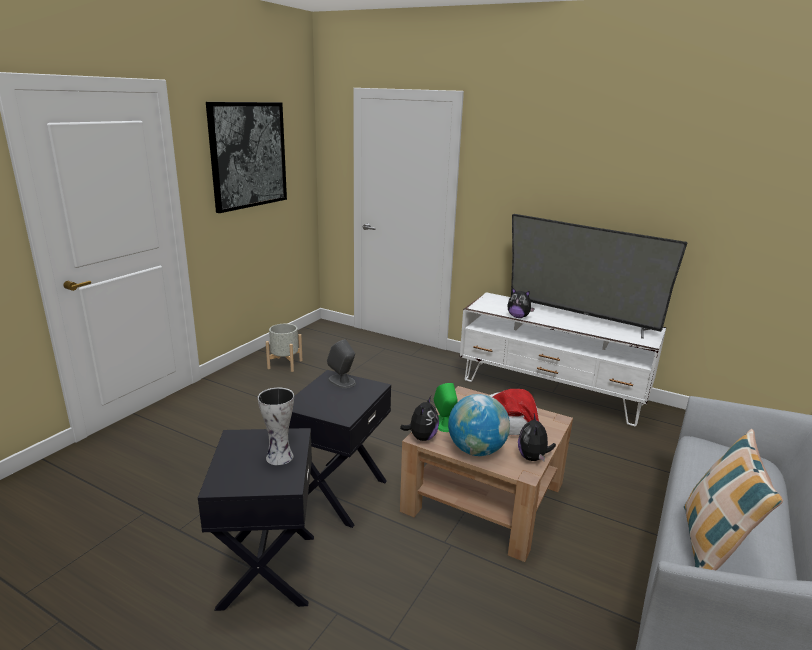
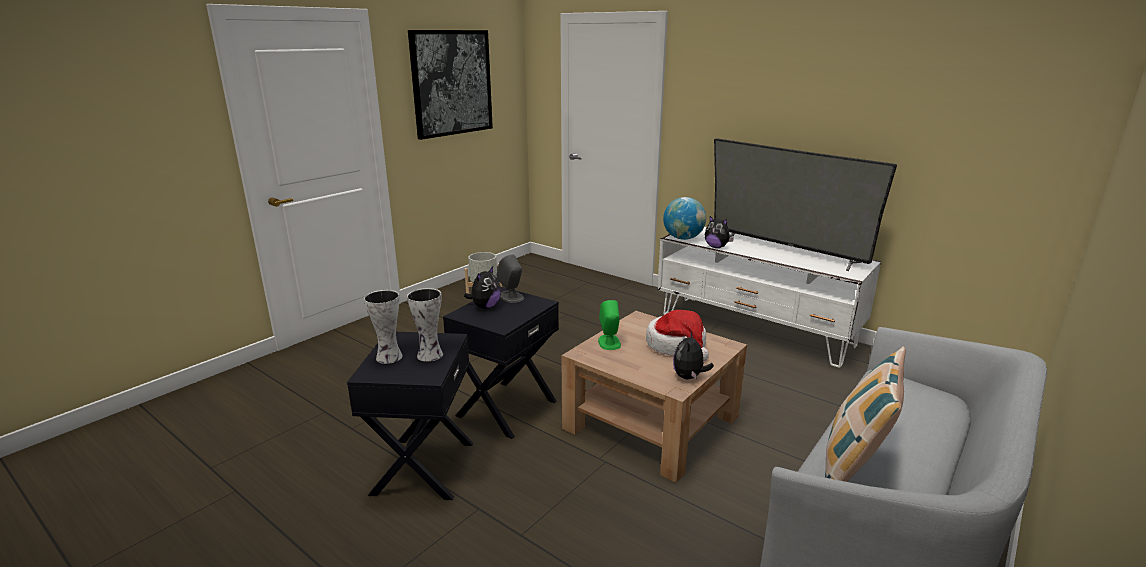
camera: 10 degrees right, 0 degrees up
(235, 463) = (388, 357): none -> vase
(421, 437) = (581, 353): plush toy -> plush toy (485, 307)
(476, 450) = (633, 367): globe -> globe (683, 238)

